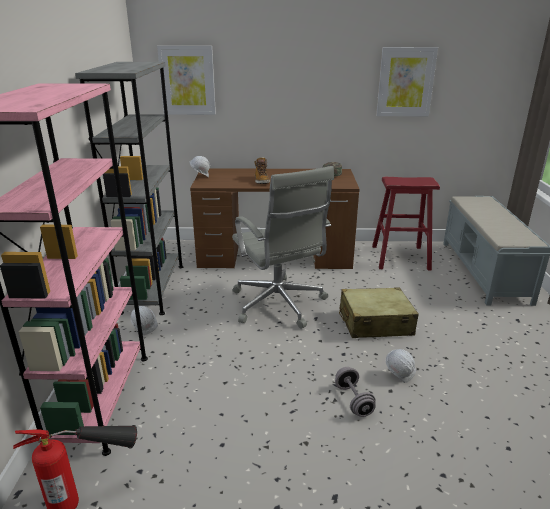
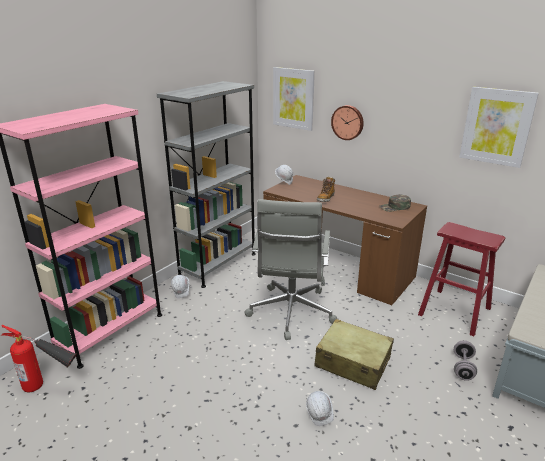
camera: 35 degrees right, 0 degrees up
(258, 99) = (348, 122): none -> wall clock
(353, 400) = (258, 417): grey dumbbell -> grey dumbbell (463, 367)

